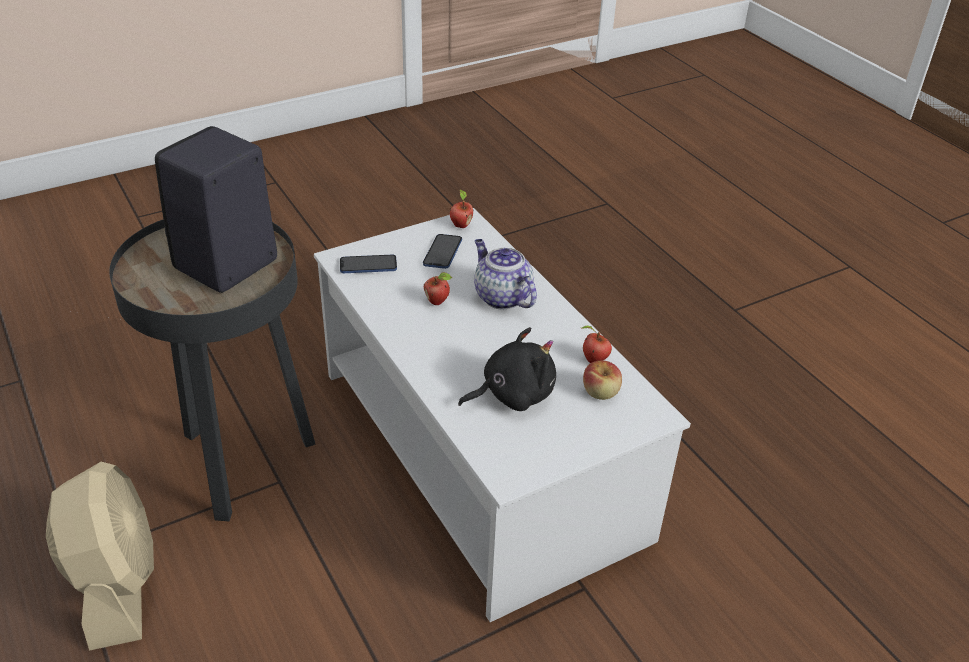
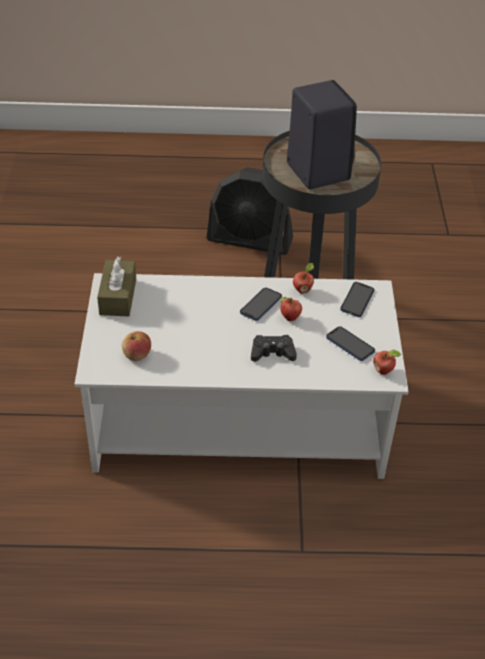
camera: 120 degrees right, 5 degrees up
(117, 584) = (250, 239): beige fan -> black fan
(434, 329) = (261, 305): none -> phone
(501, 297) = (272, 353): teapot -> black game controller
(512, 394) = (170, 314): black plush toy -> none
(524, 455) = (118, 296): none -> brown tissue box
(593, 360) = (168, 367): apple -> apple (302, 290)

